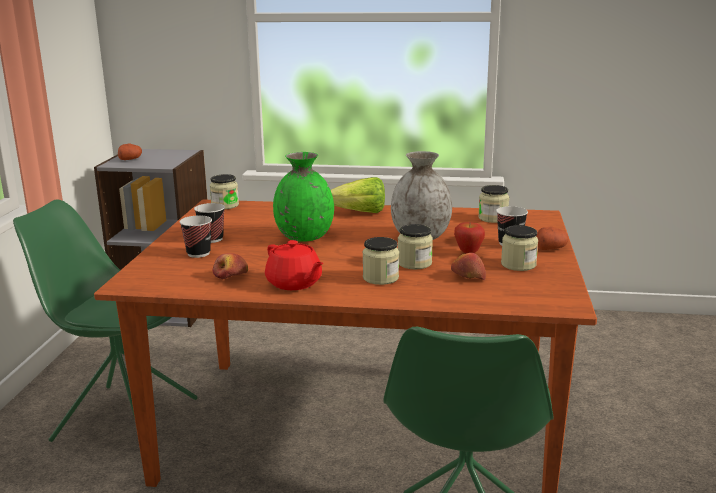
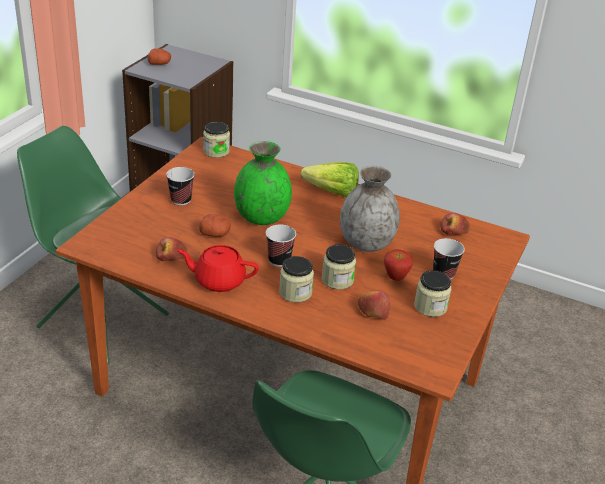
camera: 15 degrees right, 15 degrees up
(198, 253) = (160, 218): cup -> cup (279, 260)
(294, 283) = (218, 280): red teapot -> red teapot turned 120 degrees clockwise
(493, 218) = (453, 232): jar -> apple
(550, 248) = (478, 291): potato -> potato (215, 234)

